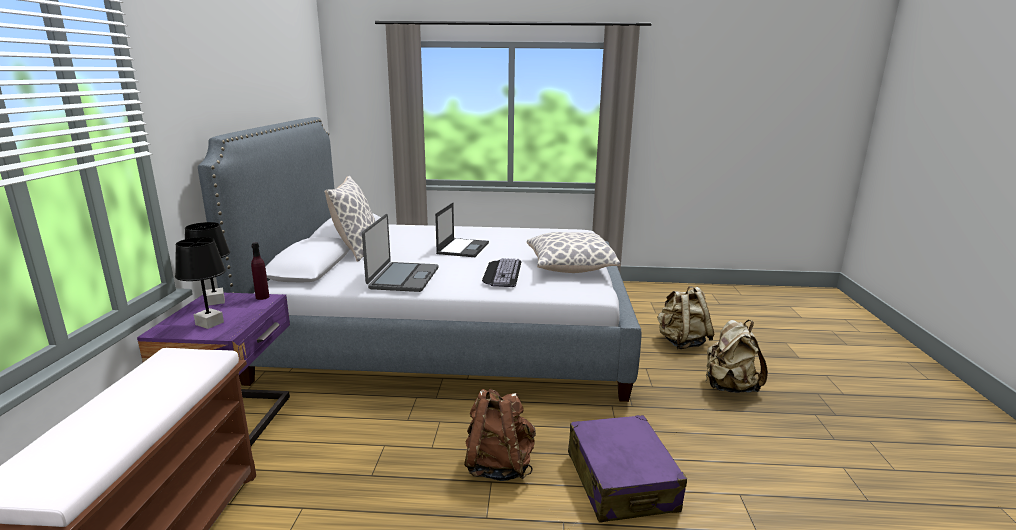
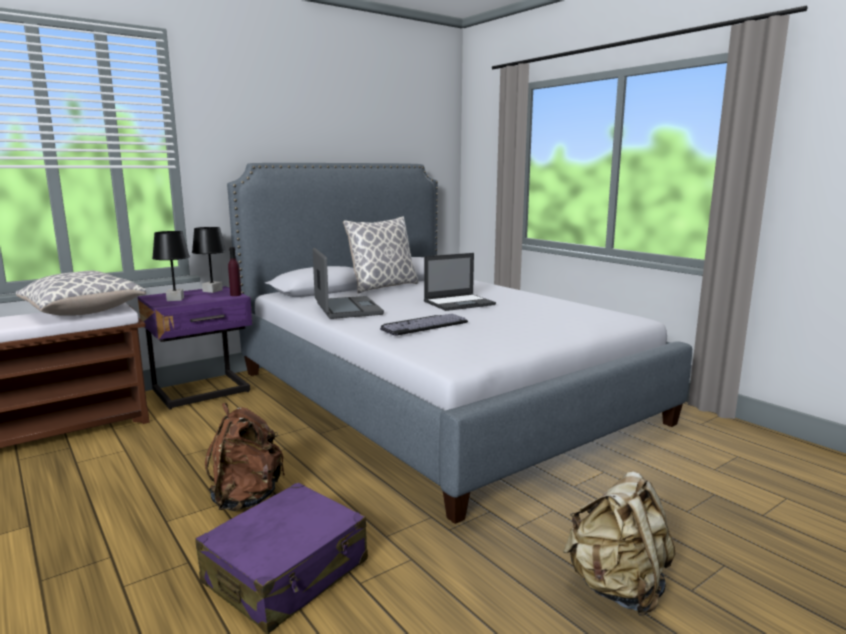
camera: 50 degrees right, 5 degrees down
(403, 278) = (347, 309): laptop -> laptop turned 75 degrees counterclockwise
(570, 268) = (502, 340): pillow -> pillow (83, 312)
(681, 342) = (671, 512): beige backpack -> none

